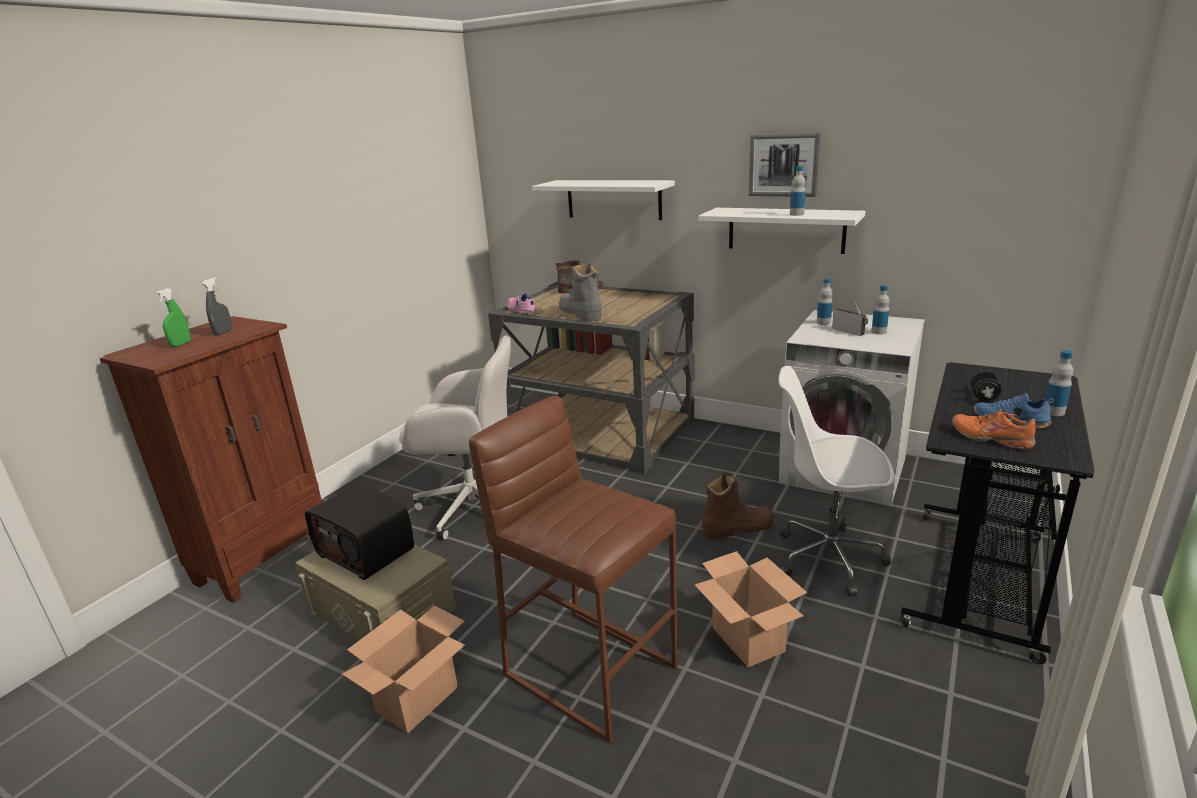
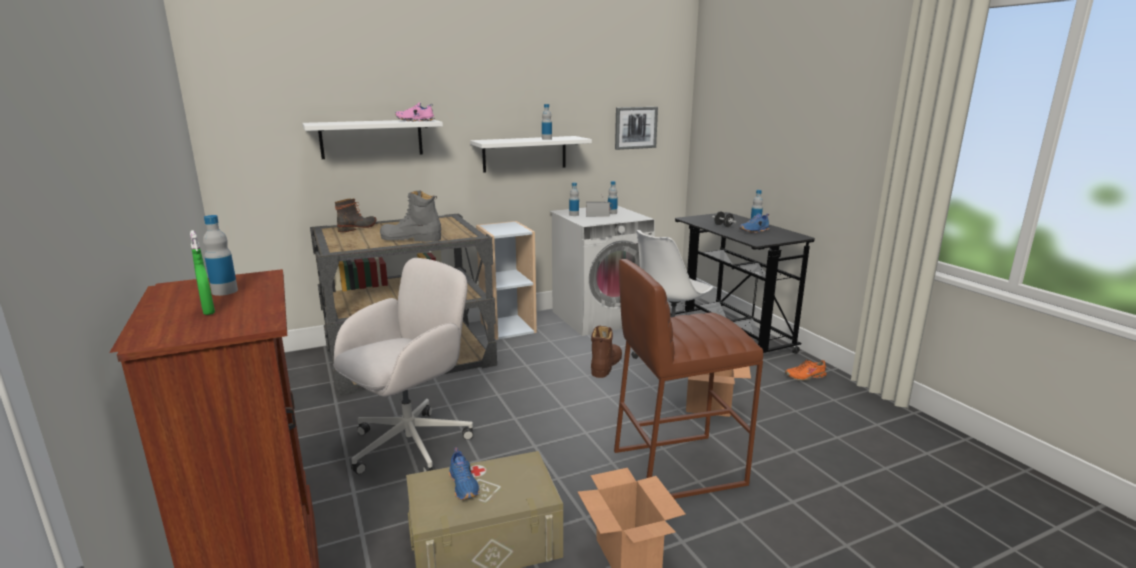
camera: 55 degrees left, 5 degrees down
(223, 332) = (224, 291): grey spray bottle -> bottle
(367, 551) = (464, 485): radio -> blue shoe
(521, 311) = (348, 248): pink shoe -> pink shoe (415, 121)
(726, 439) = (508, 327): none -> bookcase
(783, 165) = (520, 105): picture -> picture (635, 127)
(991, 438) = (764, 237): orange shoe -> orange shoe (805, 376)

